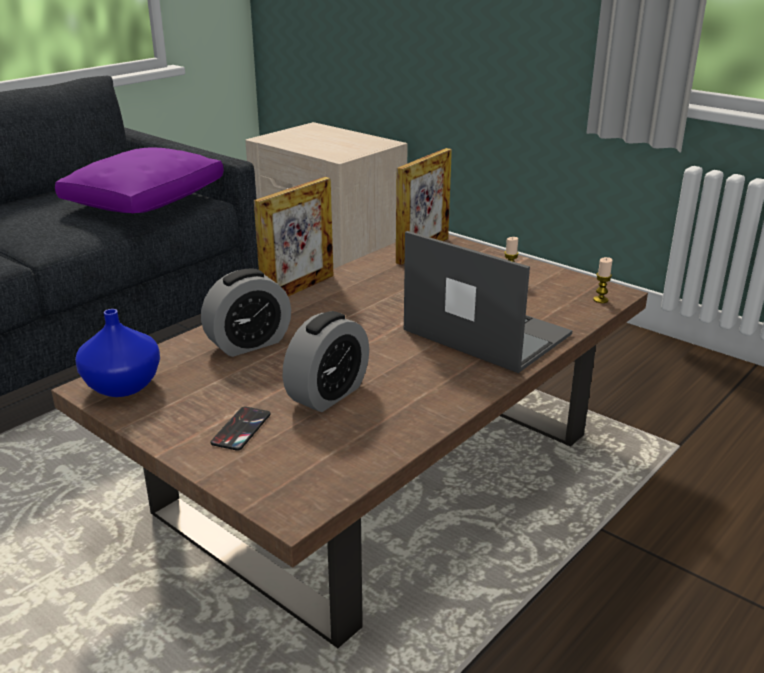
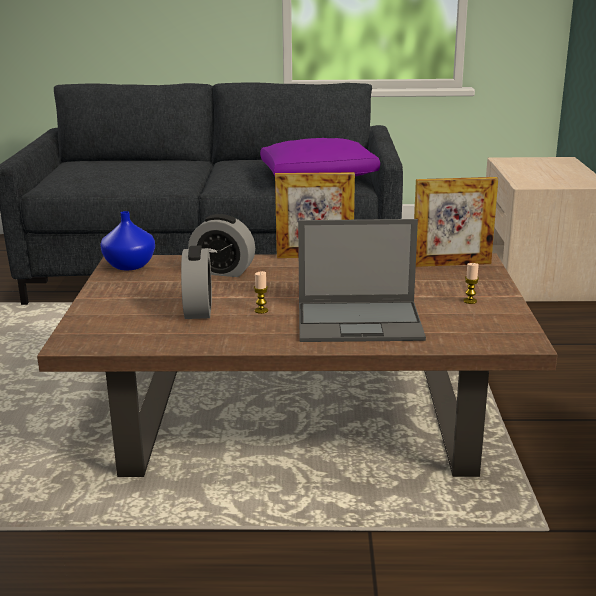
camera: 50 degrees right, 5 degrees down
(241, 429) = (128, 304): phone -> none
(328, 394) = (198, 309): alarm clock -> alarm clock turned 90 degrees counterclockwise
(484, 332) = (361, 321): laptop -> laptop turned 90 degrees clockwise
(600, 300) = (499, 341): candle -> candle (261, 310)

